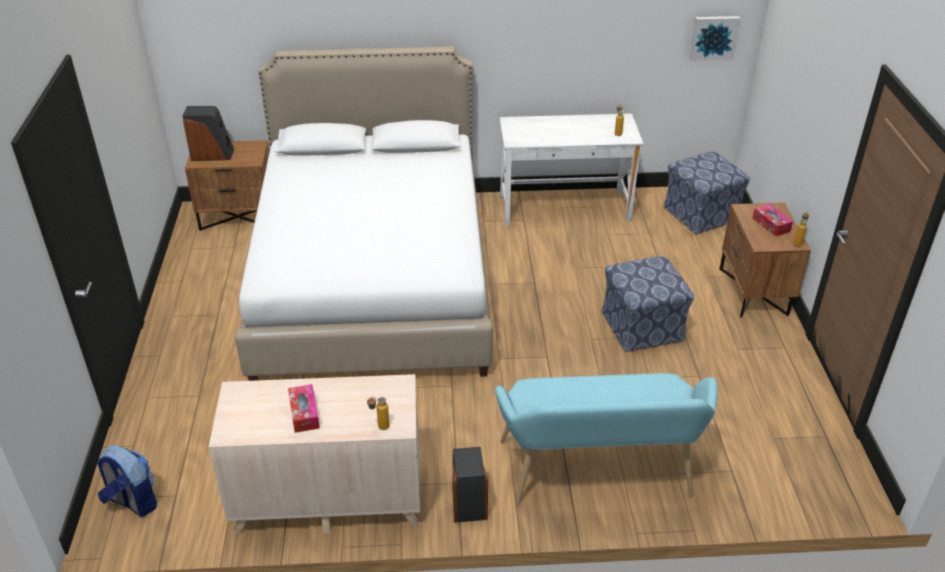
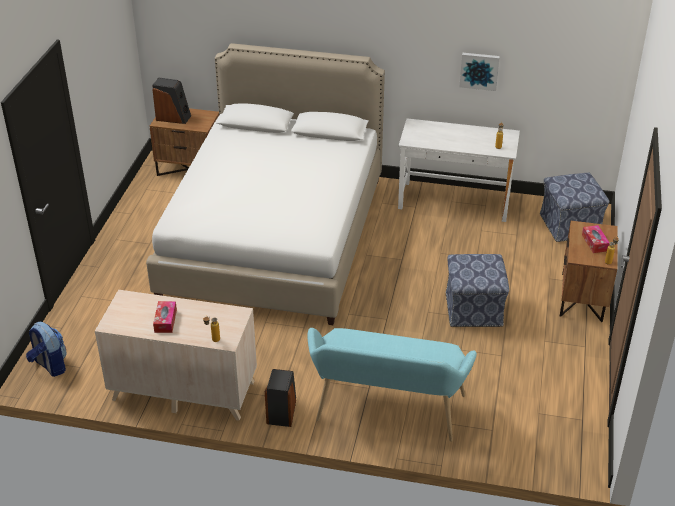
camera: 15 degrees right, 0 degrees up
(713, 37) = (592, 76): picture -> picture (479, 70)

